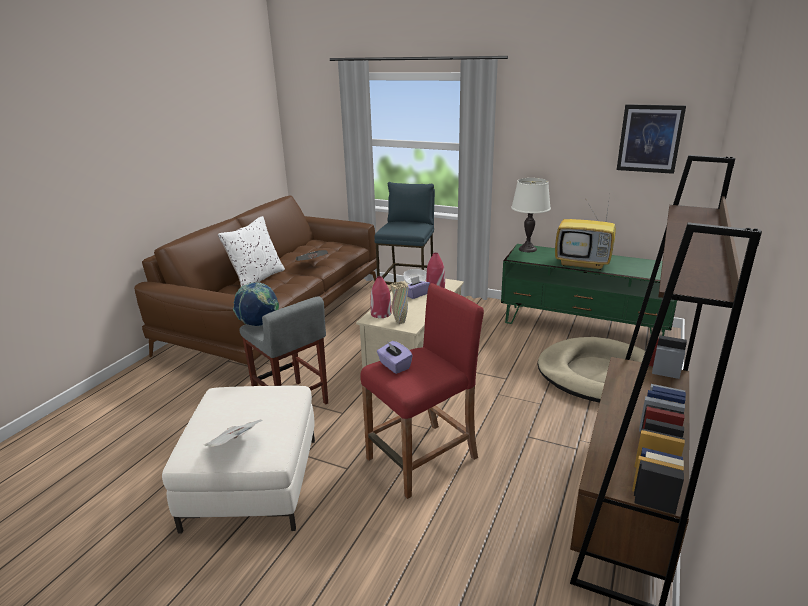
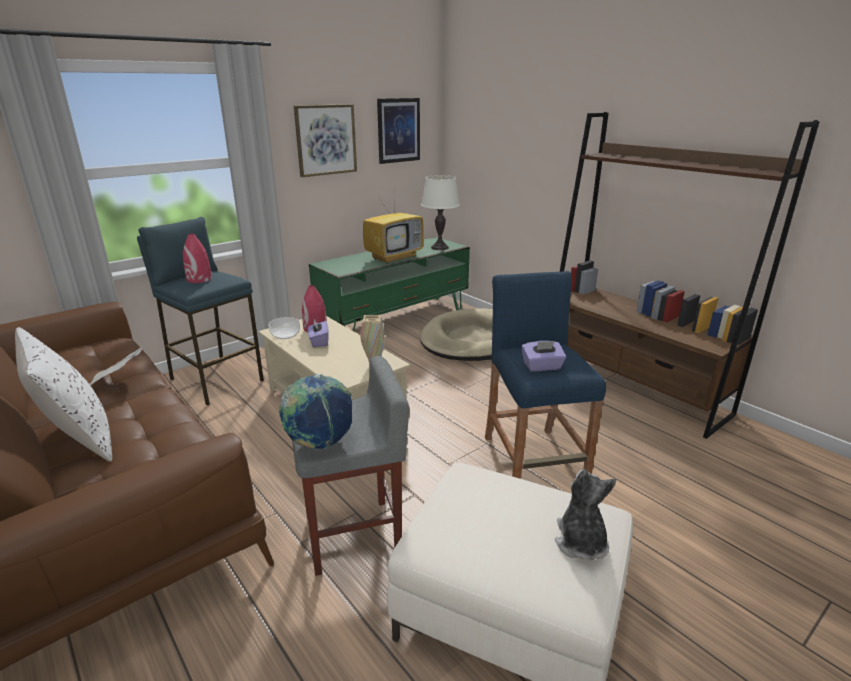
camera: 65 degrees left, 0 degrees up
(235, 445) = (580, 542): newspaper -> plush toy
(381, 314) = (339, 371): red vase -> red vase (199, 279)
(422, 458) = (533, 461): red stool -> blue stool
(527, 249) = (330, 264): white table lamp -> white table lamp (439, 247)
(557, 139) = (326, 140): none -> picture

